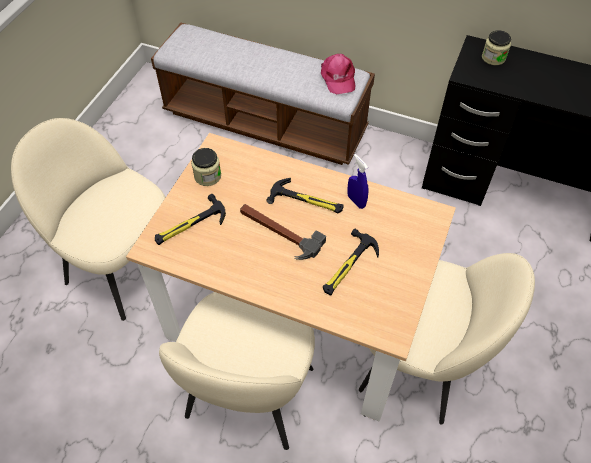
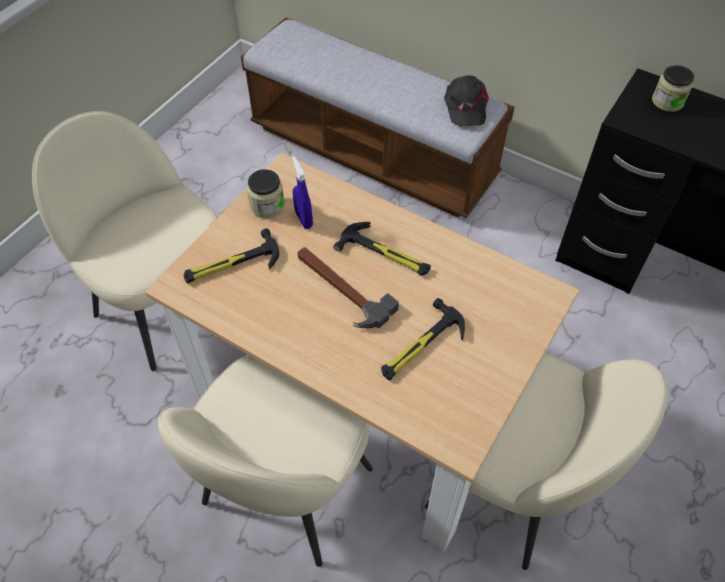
camera: 10 degrees right, 0 degrees up
(338, 78) = (465, 106): pink cap -> black cap
(356, 201) = (449, 263): blue spray bottle -> blue spray bottle (303, 219)

